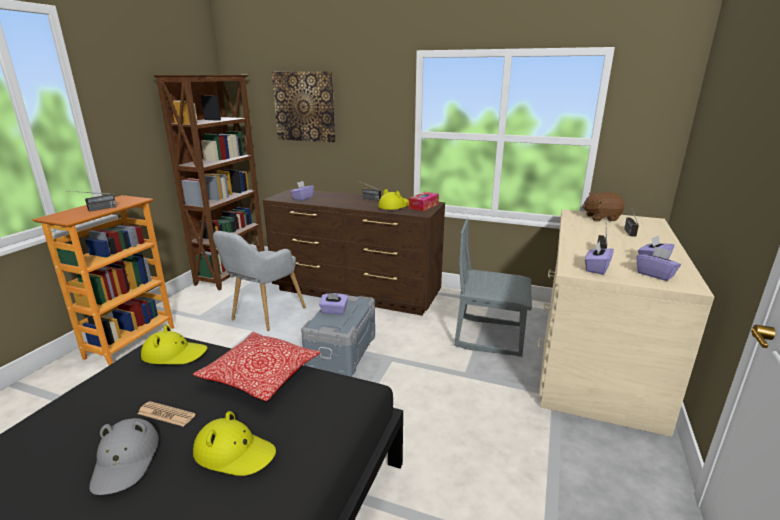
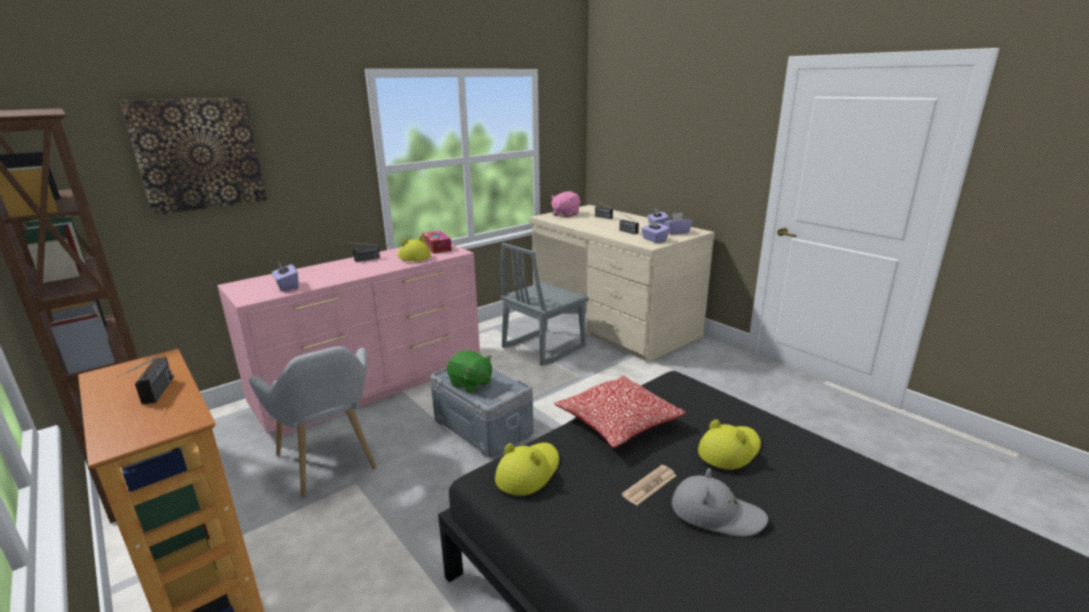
camera: 60 degrees left, 0 degrees up
(334, 311) = (470, 384): purple tissue box -> green plush toy
(356, 293) = (374, 386): brown dresser -> pink dresser
(600, 218) = (565, 214): brown plush toy -> pink plush toy

